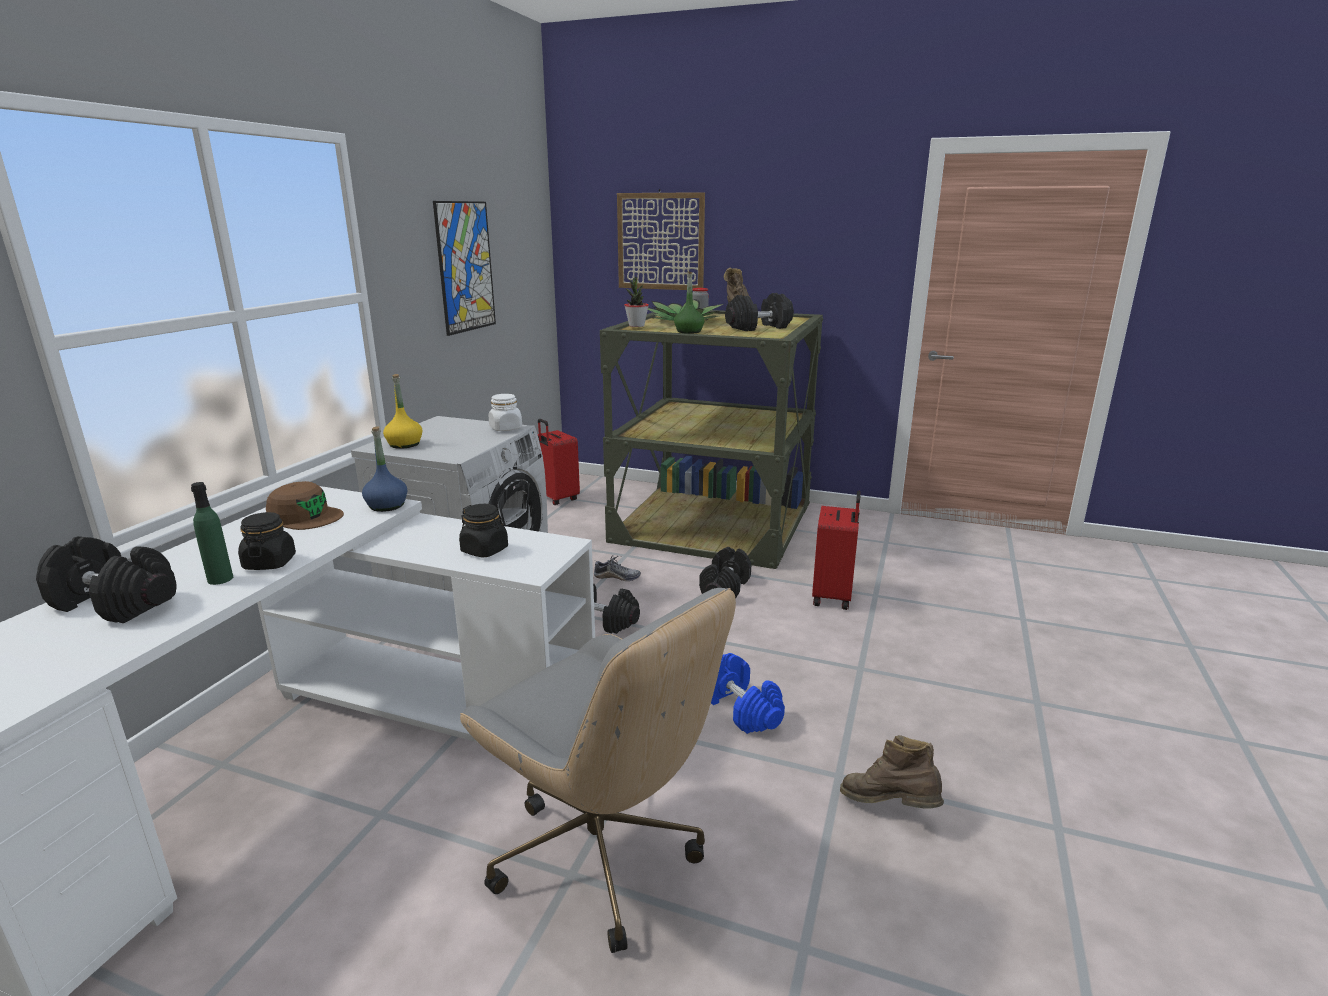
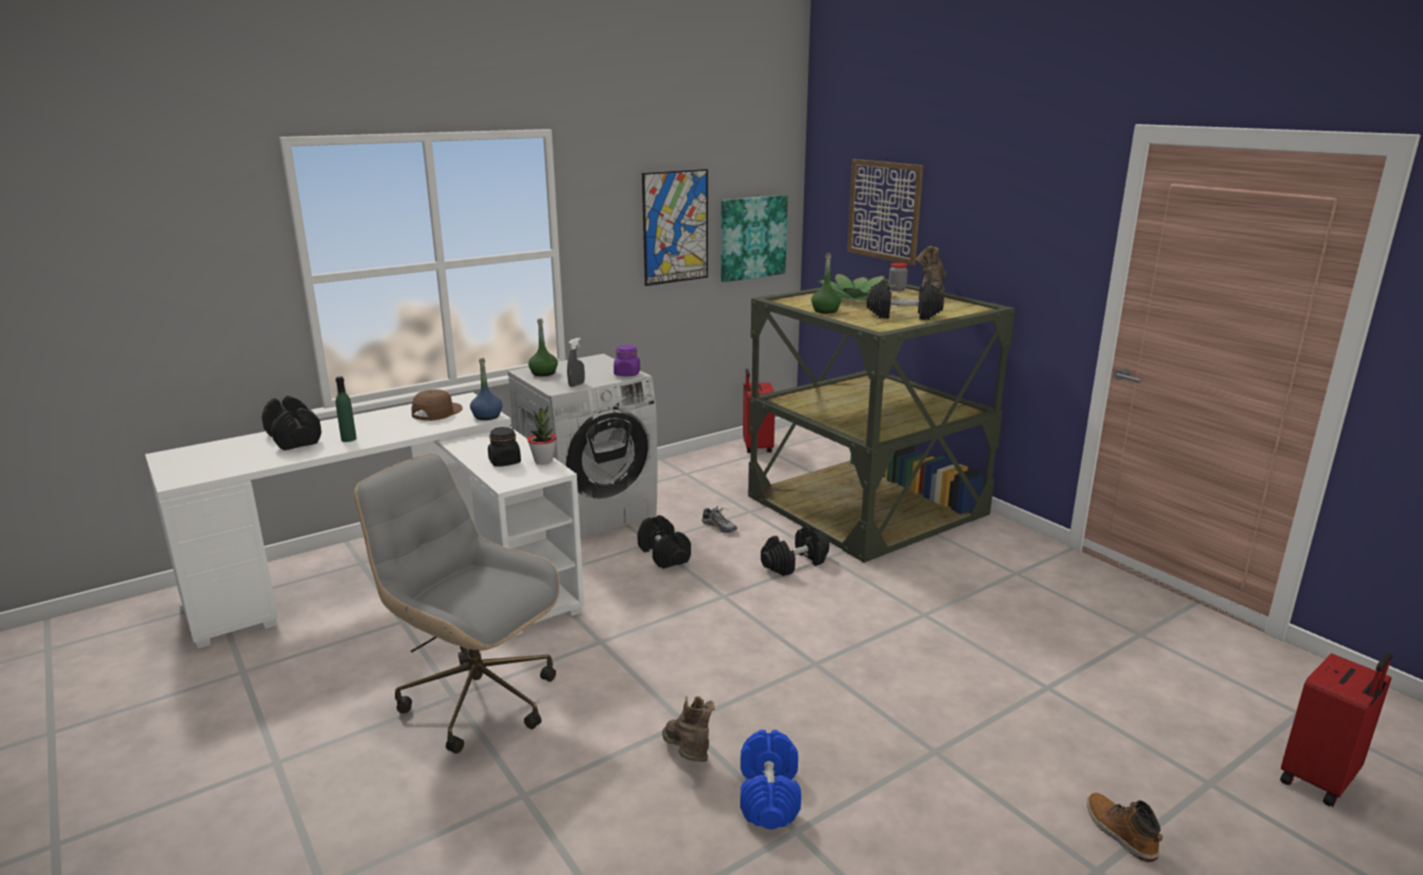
camera: 35 degrees right, 0 degrees up
(270, 563) = (381, 436): black jar -> none
(305, 516) = (436, 412): brown cap -> brown cap turned 120 degrees counterclockwise
(404, 444) = (543, 373): yellow bottle -> green bottle
(469, 448) = (576, 385): none -> grey spray bottle
(506, 428) = (627, 374): white jar -> purple jar
(522, 280) = (752, 237): none -> picture
(601, 864) = (475, 699): grey office chair -> grey office chair turned 135 degrees clockwise
(636, 326) = (793, 297): potted plant -> potted plant (543, 460)
(741, 709) = (679, 653): blue dumbbell -> blue dumbbell (769, 795)
(833, 596) = (881, 602): red suitcase -> red suitcase (1320, 780)
(1208, 705) = (1119, 832): none -> boot

